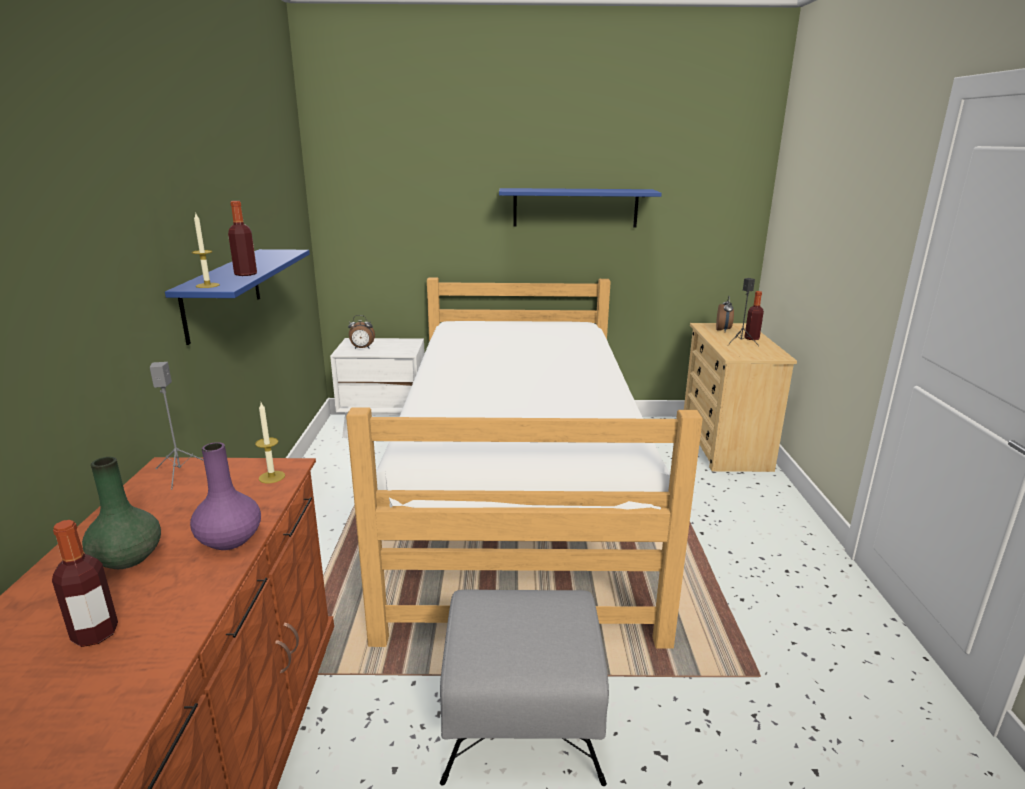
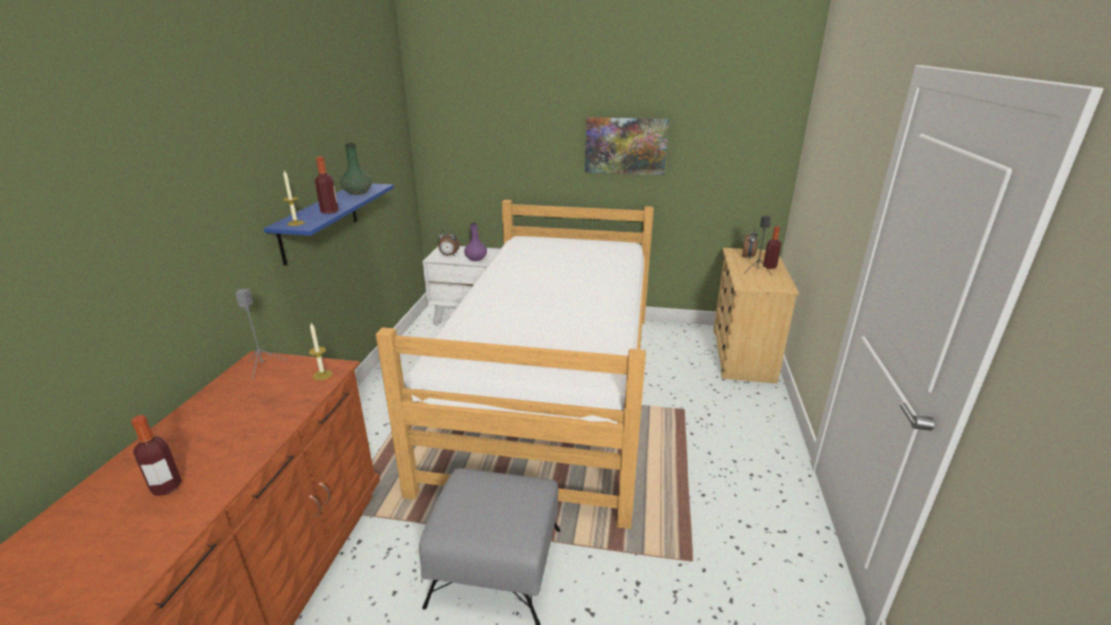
camera: 10 degrees right, 5 degrees up
(128, 557) = (206, 431): green vase -> green vase (358, 192)
(230, 540) = (275, 425): purple vase -> purple vase (476, 259)
(575, 207) = (626, 145): blue shelf -> picture

